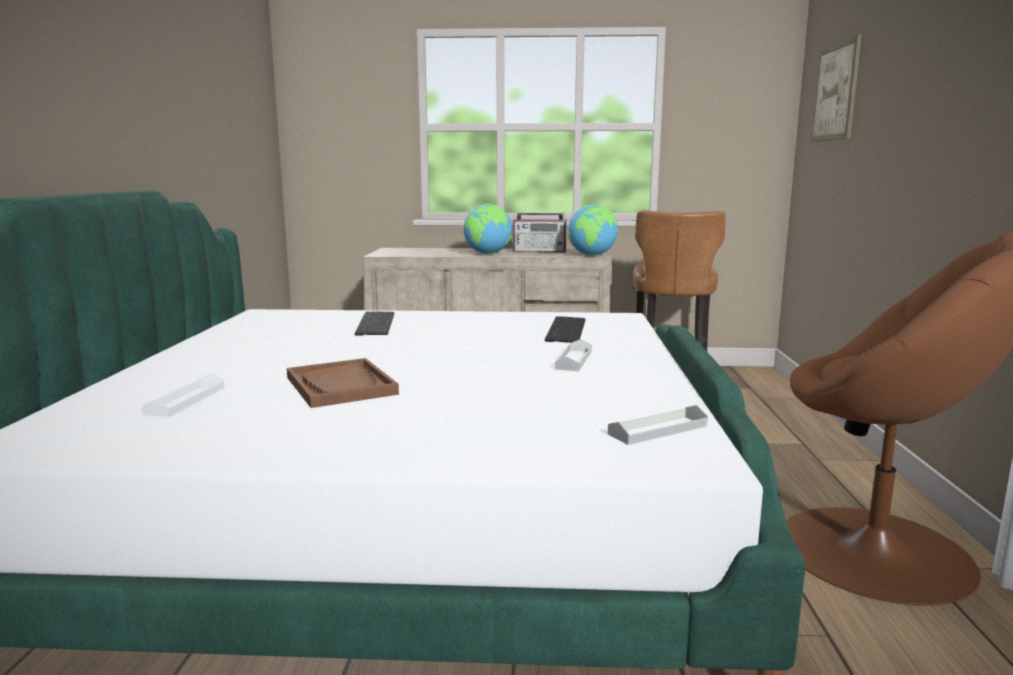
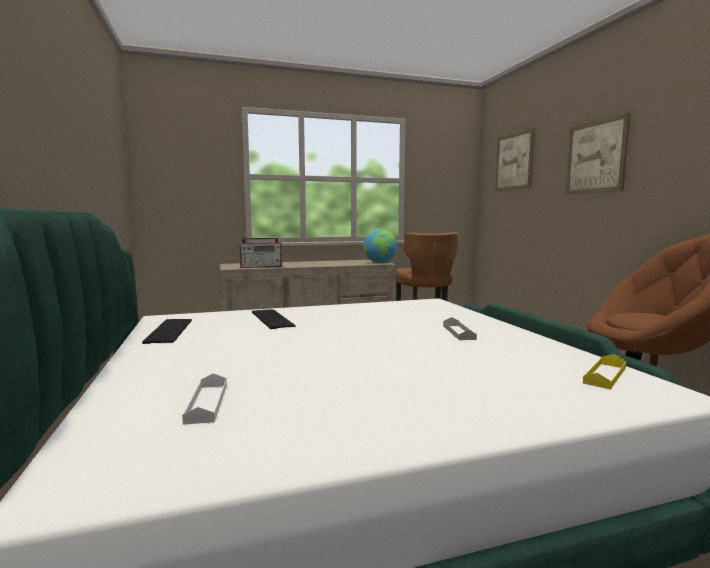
camera: 20 degrees left, 5 degrees down
(341, 386) = (328, 371): brown tray -> none
(487, 254) = (308, 264): globe -> none
(540, 251) = (340, 262): radio -> radio (261, 267)
(564, 329) = (413, 312): keyboard -> keyboard (168, 330)
(658, 430) = (605, 375): grey tray -> yellow tray
(923, 89) = (596, 157): none -> picture

